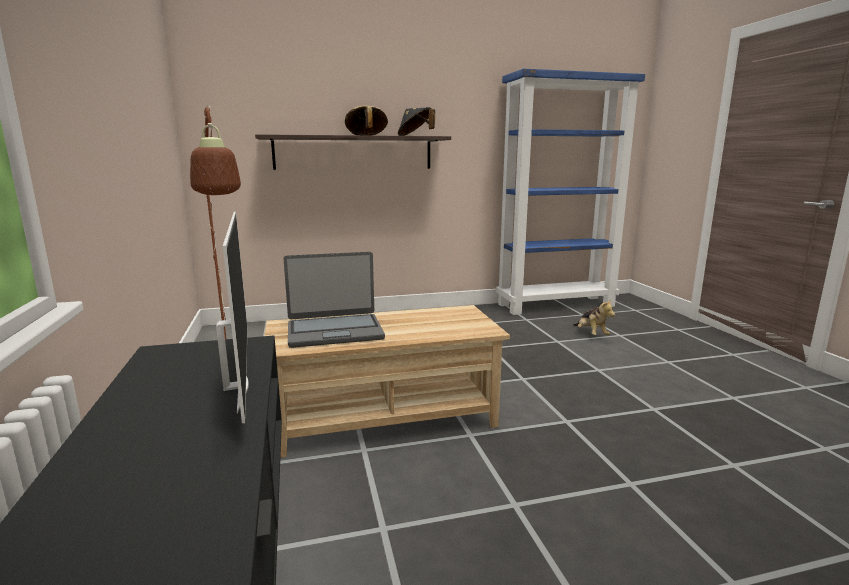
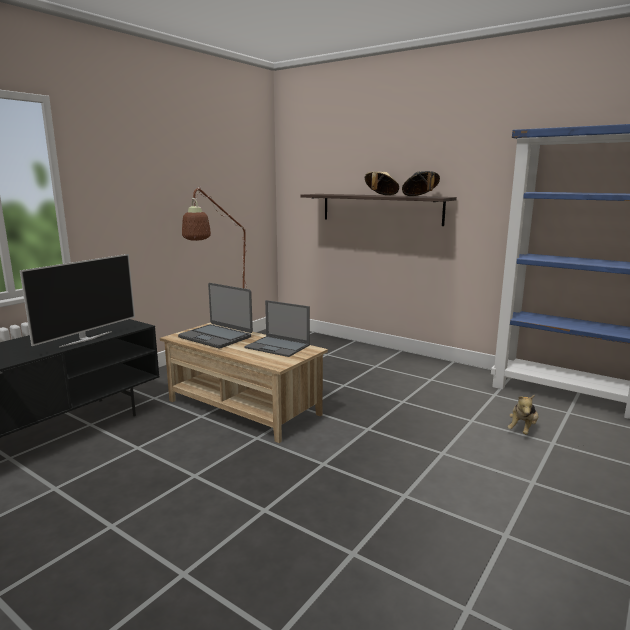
camera: 50 degrees right, 0 degrees up
(430, 317) = (278, 346): none -> laptop

